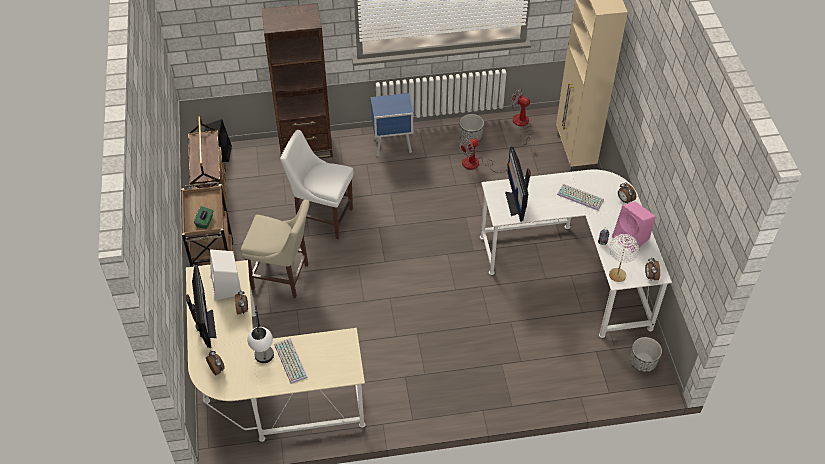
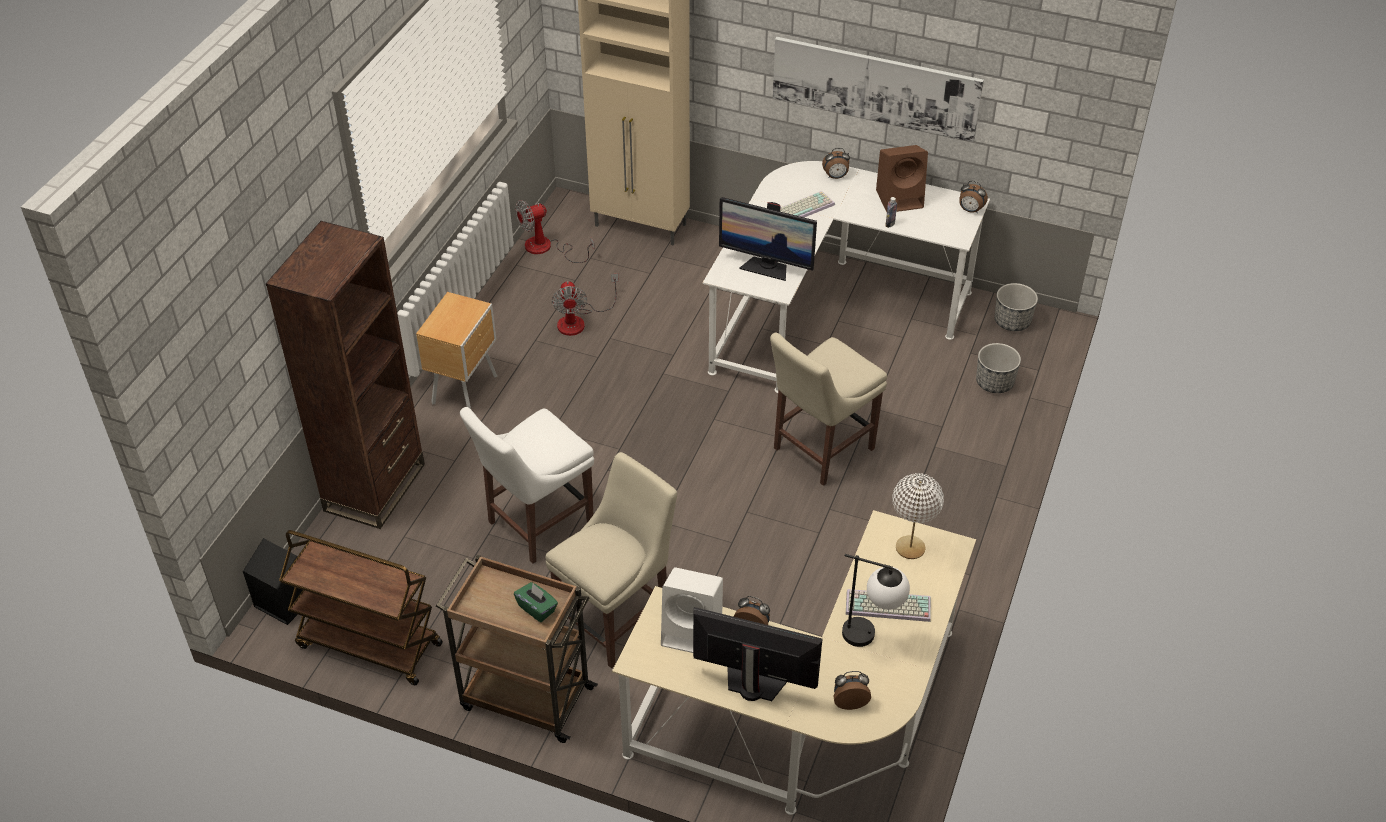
camera: 60 degrees left, 5 degrees down
(393, 146) = (466, 389): blue nightstand -> brown nightstand
(458, 310) = (819, 450): none -> beige chair
(470, 137) = (522, 304): planter -> planter (994, 382)
(617, 275) = (950, 234): white table lamp -> white table lamp (910, 548)
(631, 238) = (900, 198): pink speaker -> brown speaker
(658, 166) = (875, 87): none -> picture

